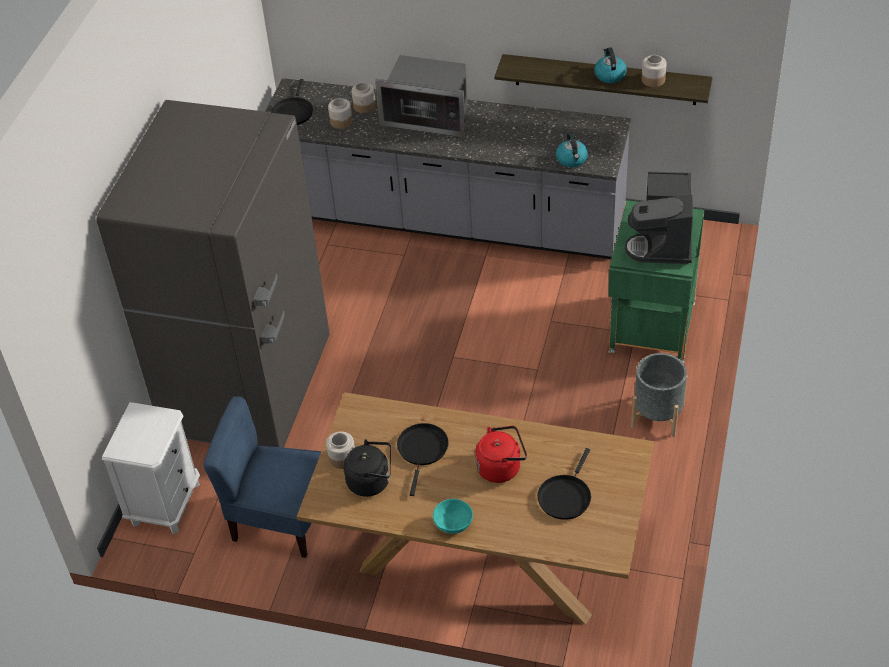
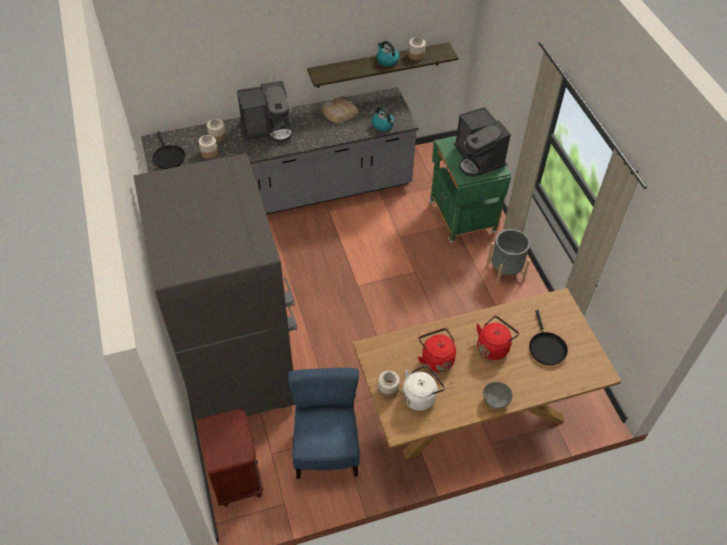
camera: 35 degrees left, 5 degrees up
(165, 503) = (237, 478): white nightstand -> brown nightstand
(280, 520) = (326, 449): blue chair -> blue chair turned 105 degrees clockwise
(371, 481) = (420, 396): black kettle -> white kettle
(422, 450) = (436, 359): black frying pan -> red kettle
(428, 117) = (268, 129): microwave -> coffee machine
(452, 525) = (495, 401): turquoise bowl -> grey bowl
(530, 125) = (339, 112): none -> bread

